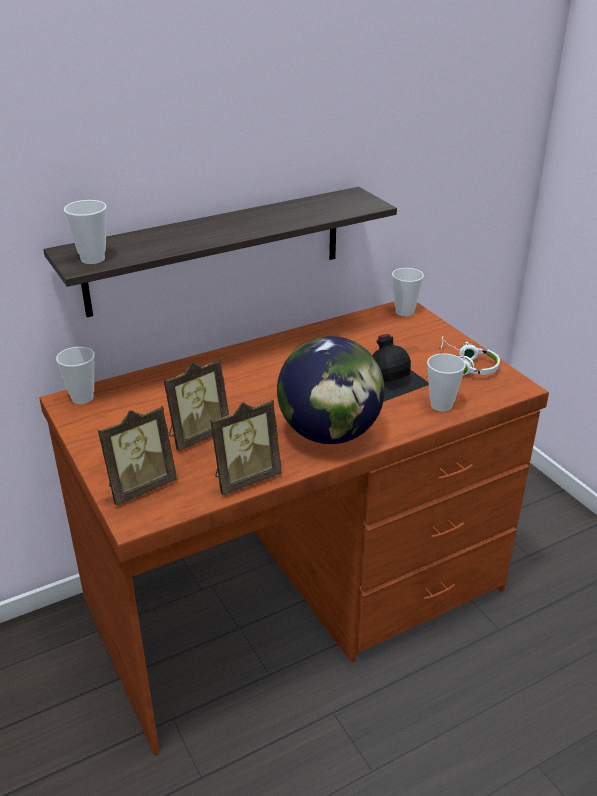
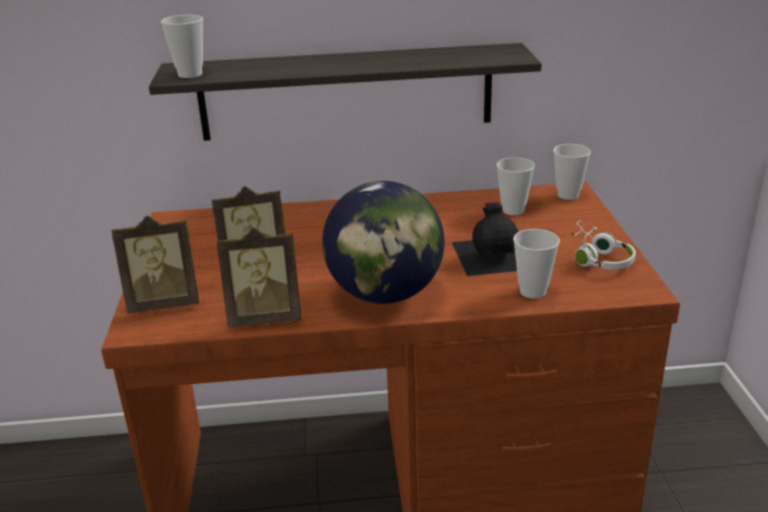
camera: 25 degrees right, 5 degrees down
(82, 398) = (185, 219): cup -> cup (513, 210)

